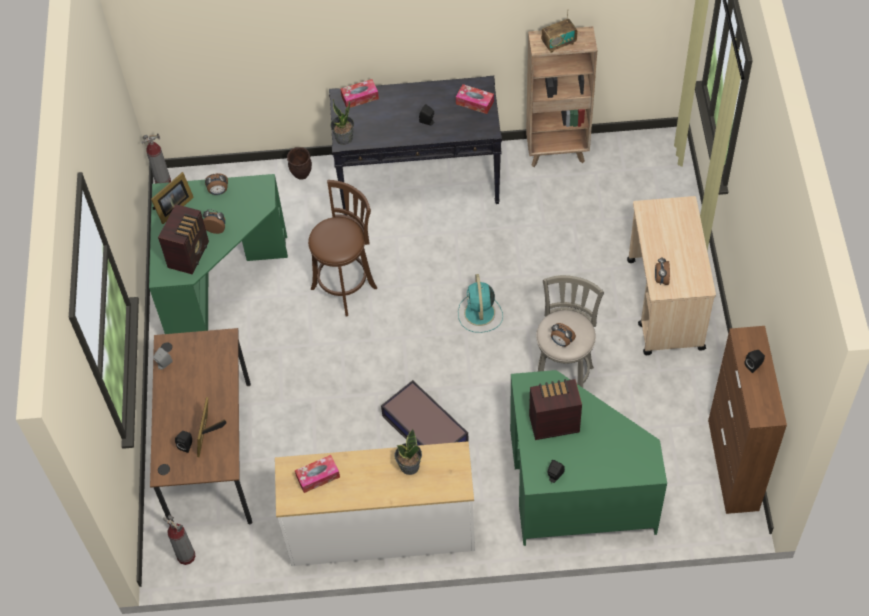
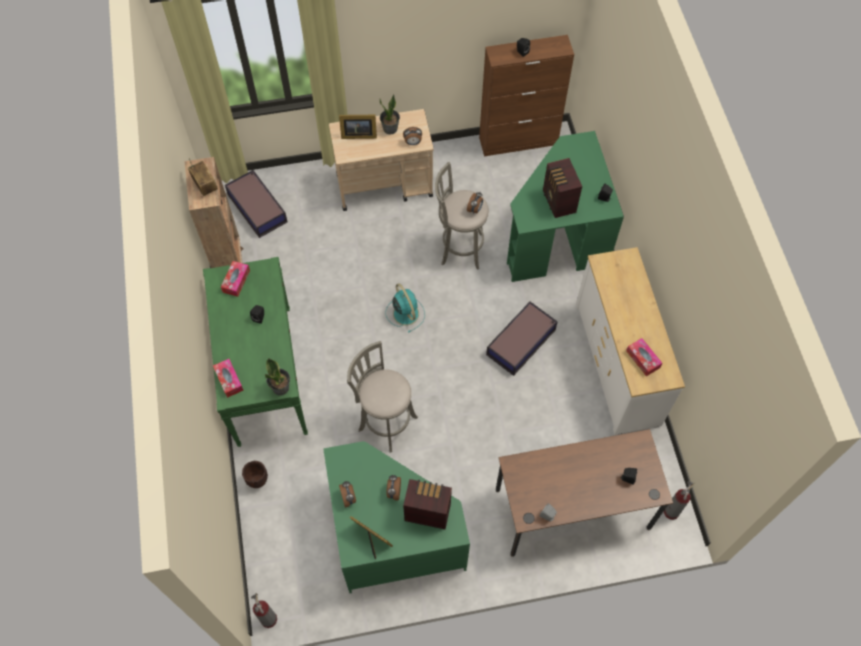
camera: 100 degrees left, 5 degrees up
(209, 435) = (613, 461): picture frame -> picture frame (357, 134)
(346, 286) = (385, 422): brown stool -> grey stool
(409, 466) = (619, 293): potted plant -> potted plant (390, 129)
(419, 180) = (264, 374): black console table -> green console table
(479, 314) = (405, 312): turquoise fan -> turquoise fan turned 105 degrees counterclockwise
(638, 176) = (257, 207): none -> storage box

